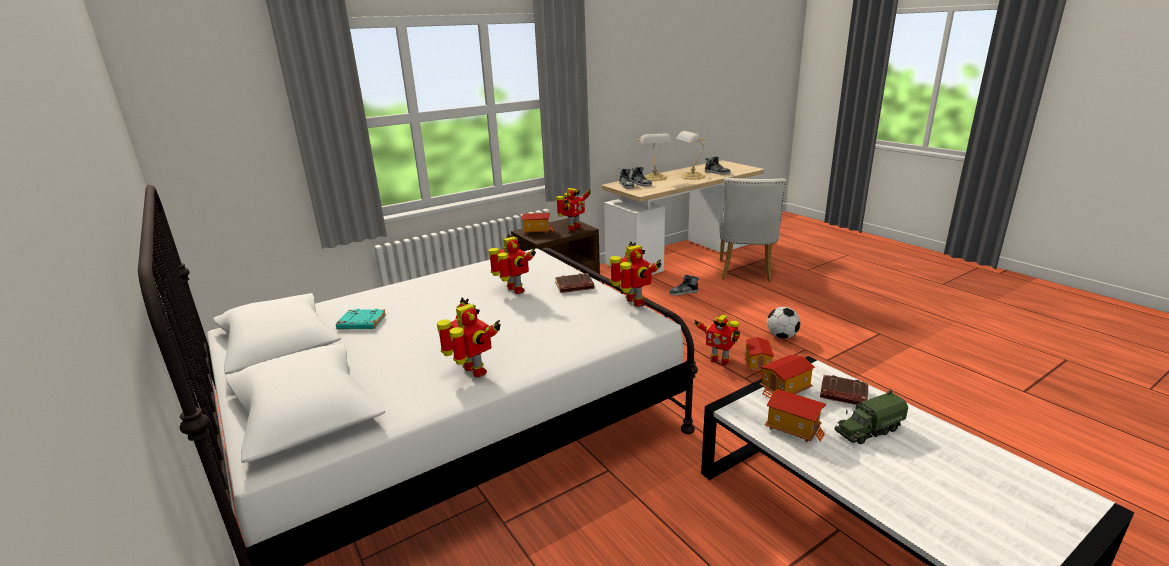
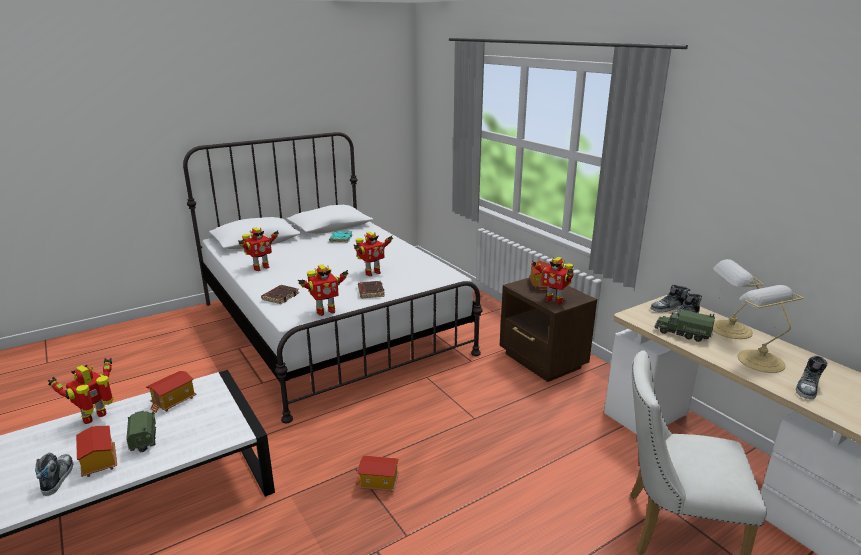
camera: 90 degrees right, 0 degrees up
(665, 185) = (682, 333): none -> toy truck
(683, 292) = (572, 450): shoe -> shoe (57, 477)
(719, 360) = (394, 455): toy robot -> toy robot (96, 418)
(781, 336) = (443, 520): football -> none
(785, 390) = (221, 408): toy house -> toy house (98, 462)
(842, 394) = (194, 437): brown book -> brown book (280, 296)

